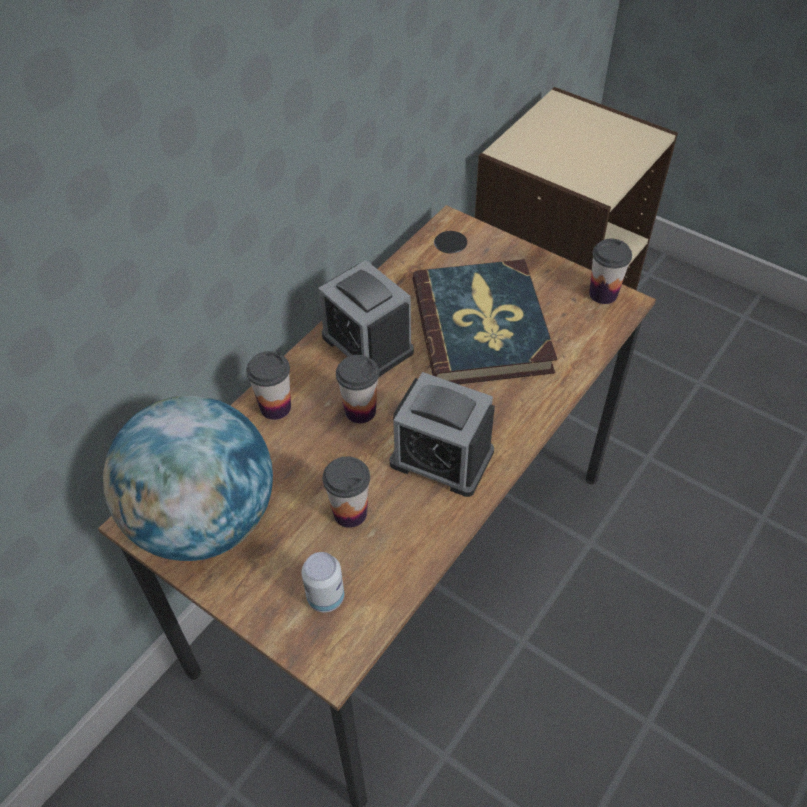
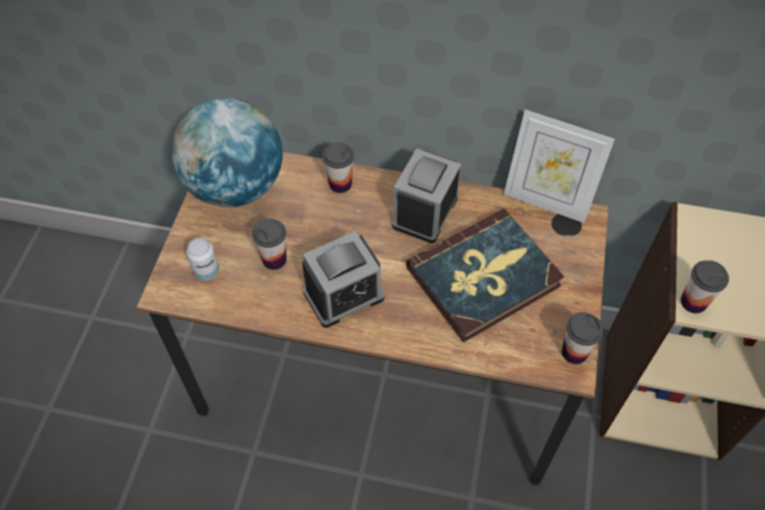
camera: 65 degrees right, 5 degrees up
(360, 411) = (361, 232): cup -> cup (693, 302)
(415, 244) = (546, 202): none -> picture frame
(441, 458) = (344, 295): alarm clock -> alarm clock turned 120 degrees counterclockwise

